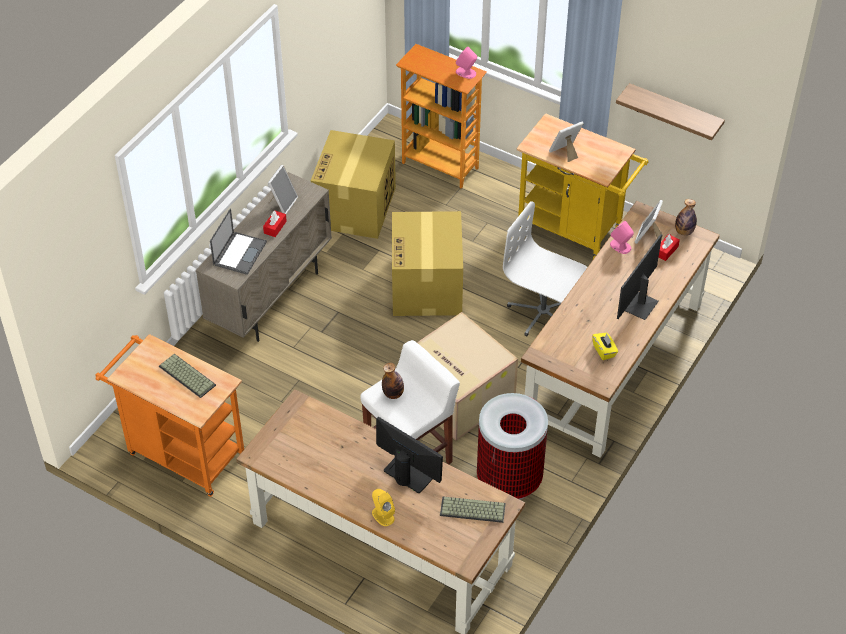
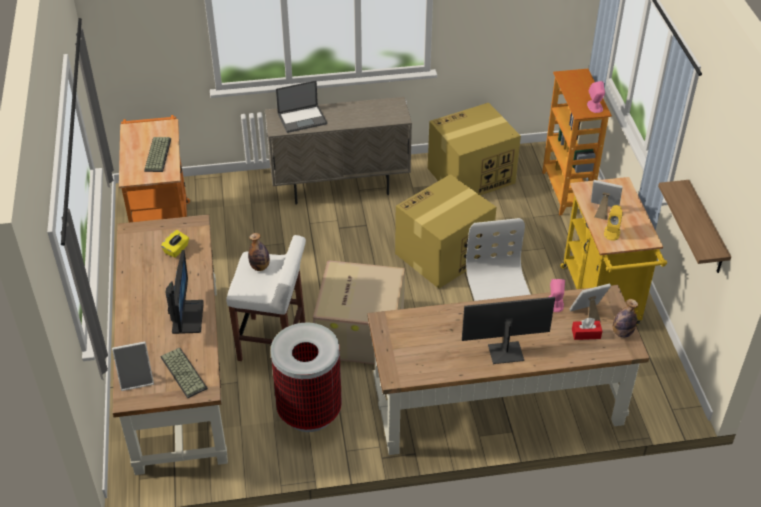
camera: 50 degrees right, 5 degrees down
(275, 227) = (345, 120): red tissue box -> none
(282, 203) = (372, 110): picture frame -> picture frame (136, 379)
(383, 515) = (132, 326): yellow speaker -> yellow speaker (612, 232)
(604, 351) = (429, 358): yellow tissue box -> yellow tissue box (176, 250)

